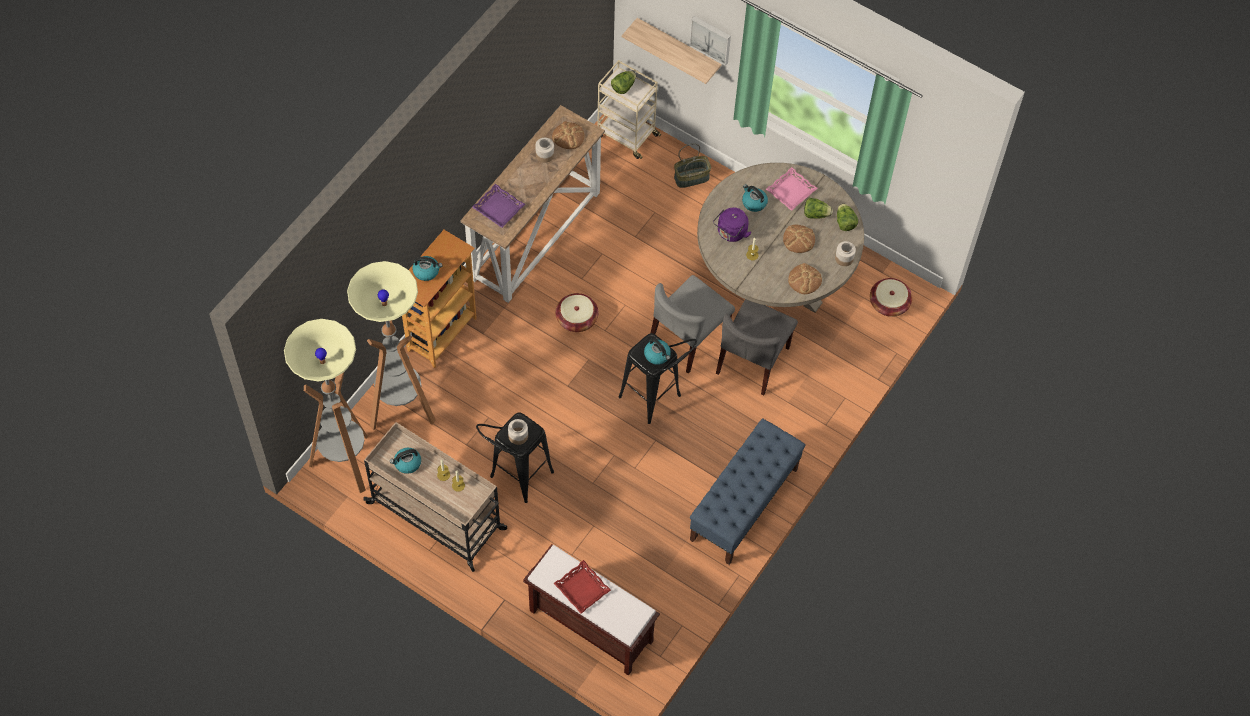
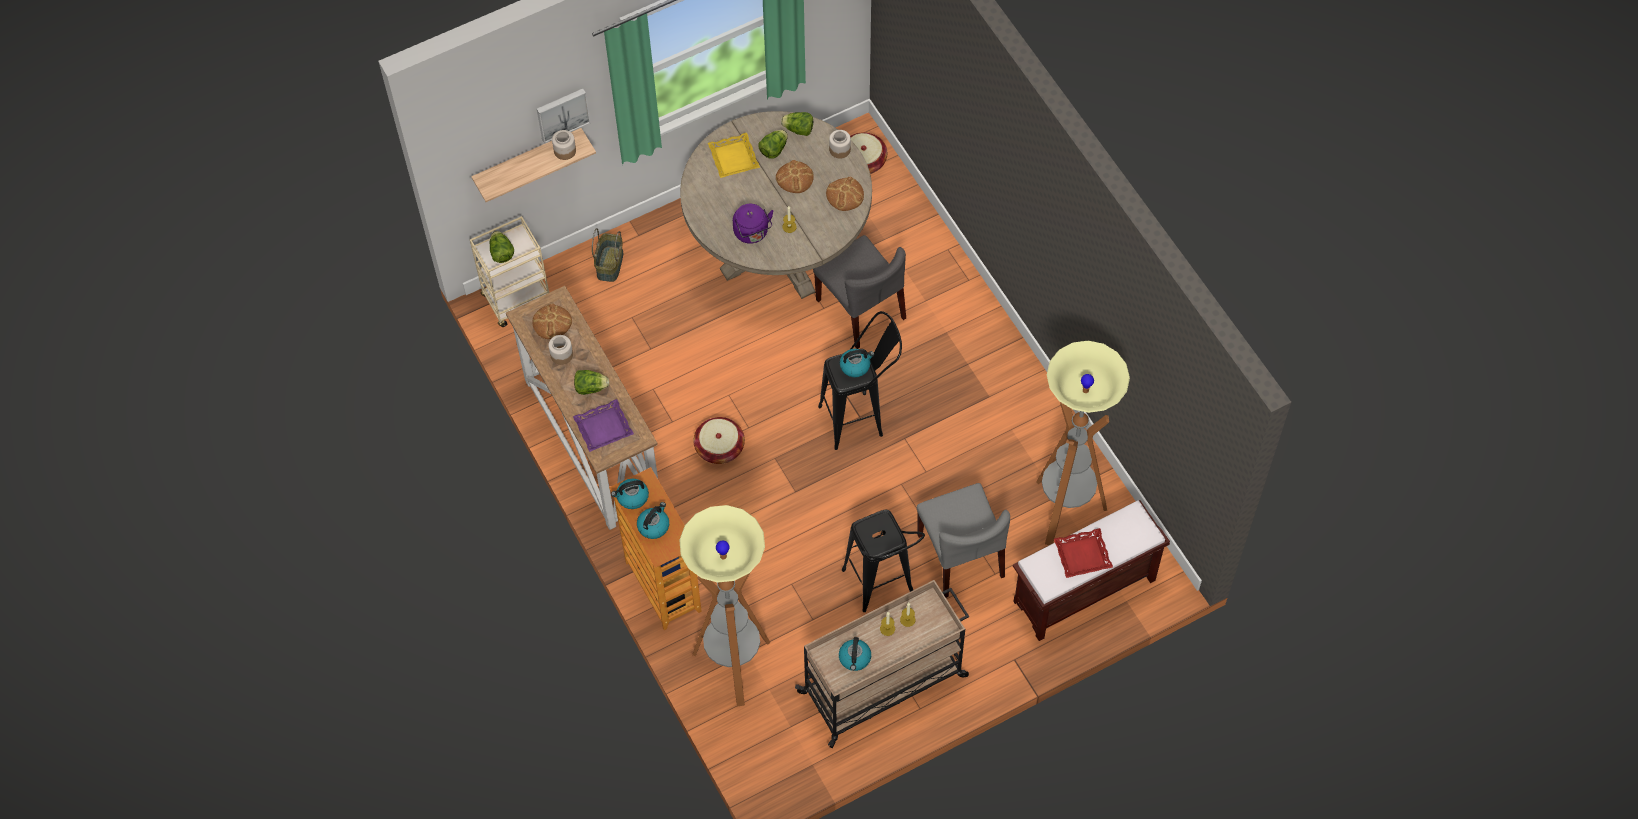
camera: 60 degrees left, 0 degrees up
(345, 463) = (770, 750): floor lamp -> floor lamp (1064, 510)
(518, 436) = (880, 536): jar -> jar (564, 151)
(528, 185) = (591, 387): none -> lettuce
(688, 338) = (802, 355): grey chair -> grey chair (961, 556)
(744, 505) = (1019, 392): blue bench -> none
(753, 202) = (727, 197): kettle -> kettle (632, 497)
(791, 191) = (733, 158): pink tray -> yellow tray

